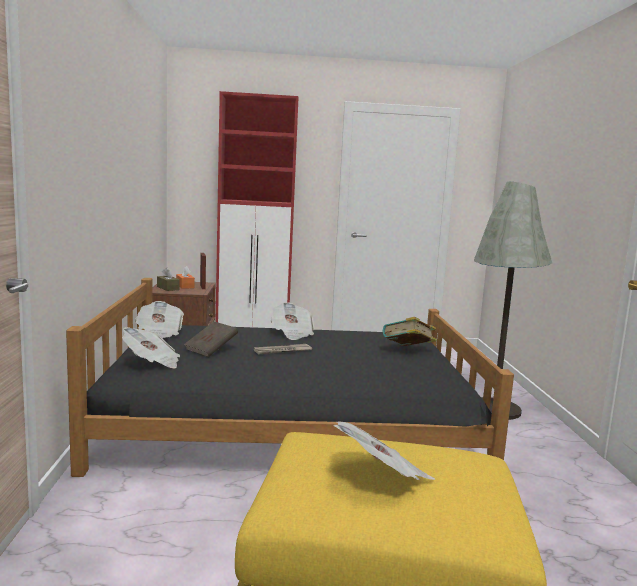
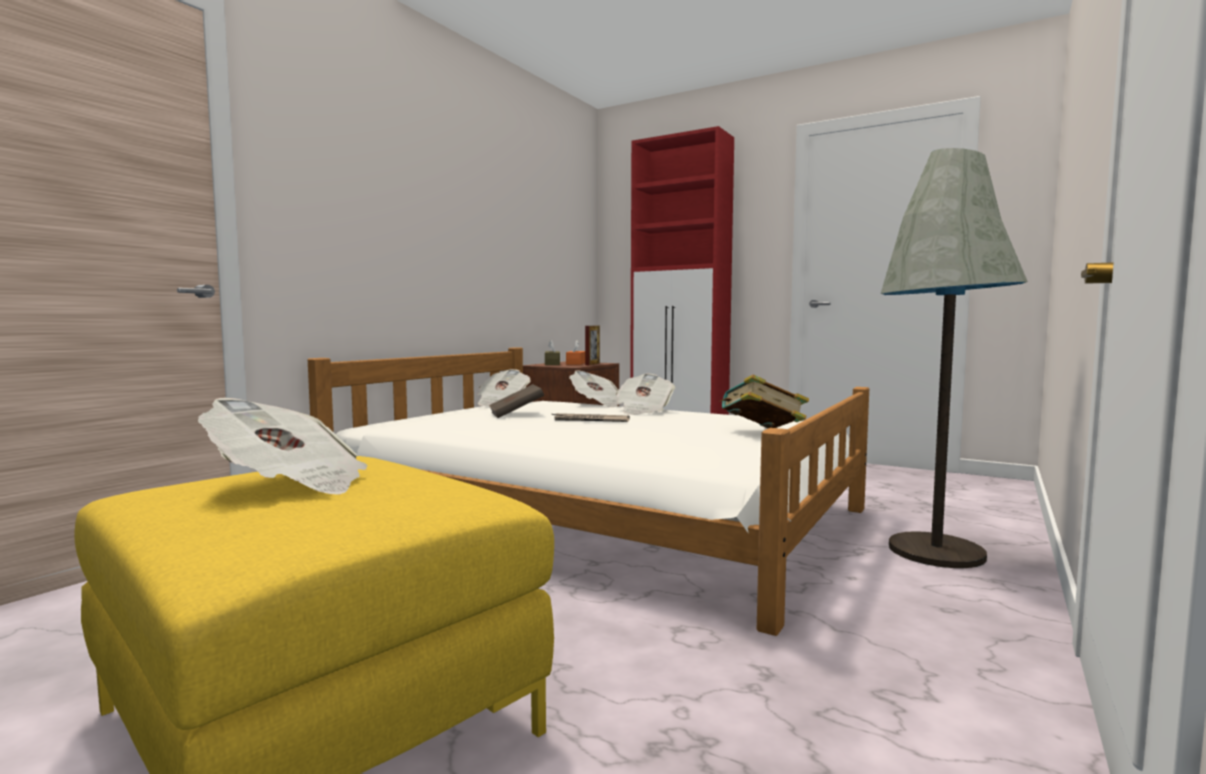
camera: 35 degrees right, 5 degrees down
(152, 363) = (434, 417): newspaper -> newspaper (598, 404)
(291, 420) = (598, 514): black bed -> white bed

